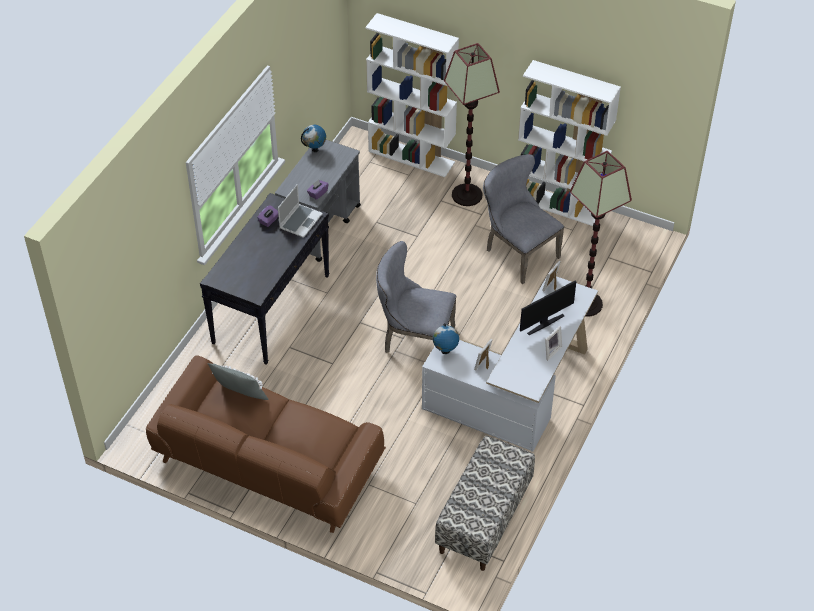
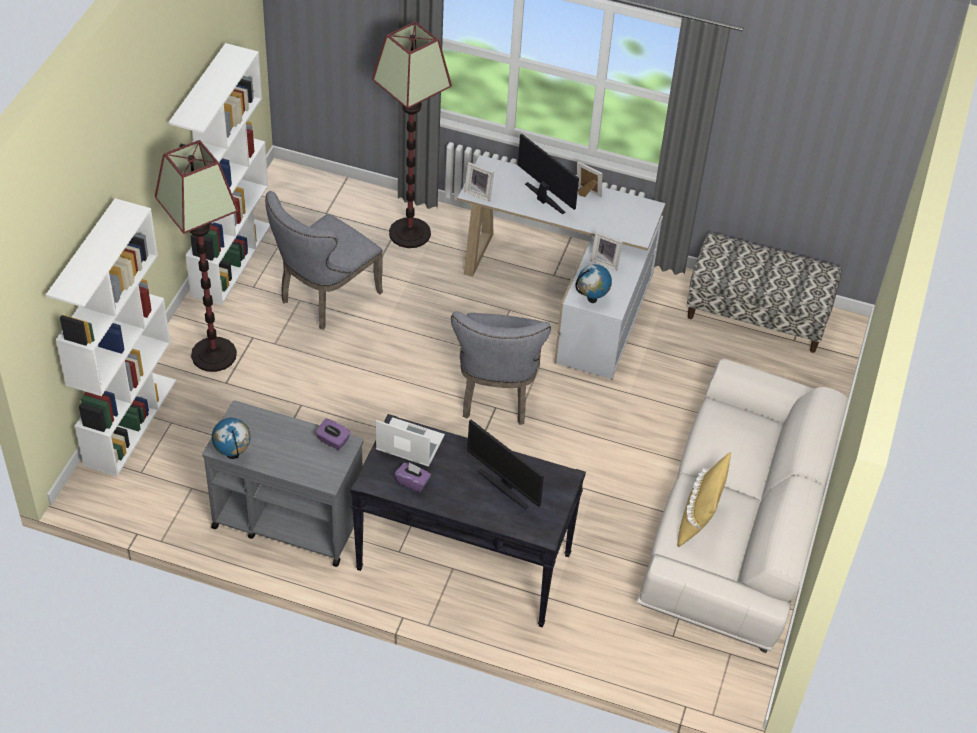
camera: 100 degrees left, 0 degrees up
(240, 397) = (699, 521): grey pillow -> yellow pillow
(255, 263) = (504, 487): none -> monitor
(267, 463) = (736, 531): brown sofa -> white sofa

